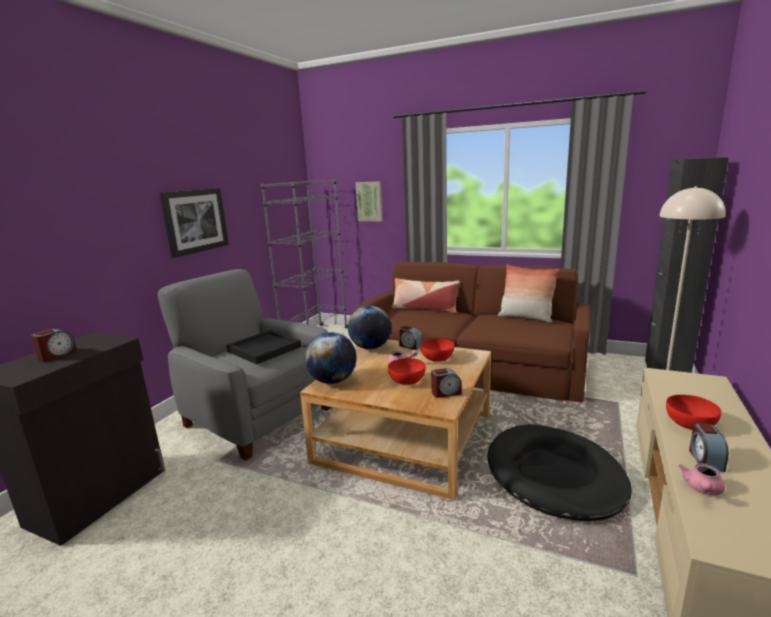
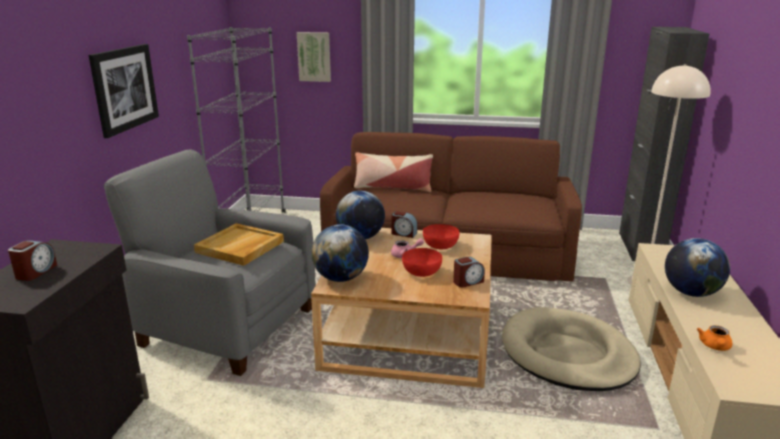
camera: 15 degrees left, 5 degrees up
(264, 349) = (240, 247): black tray -> beige tray
(525, 318) = (507, 194): pillow -> none
(554, 475) = (567, 354): black dog bed -> beige dog bed
(689, 423) = (691, 293): red bowl -> globe
(702, 489) = (714, 347): pink teapot -> orange teapot
(705, 459) = (711, 322): alarm clock -> none

